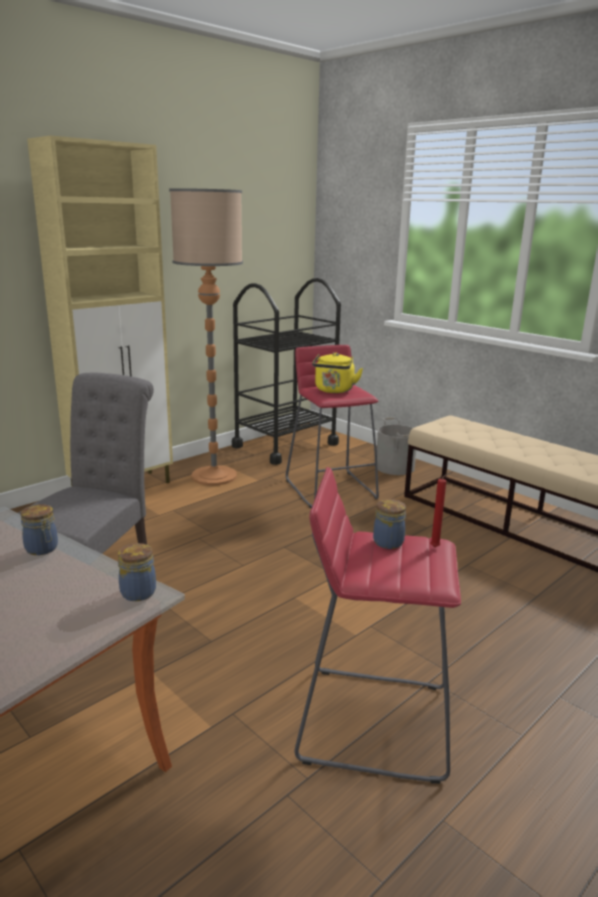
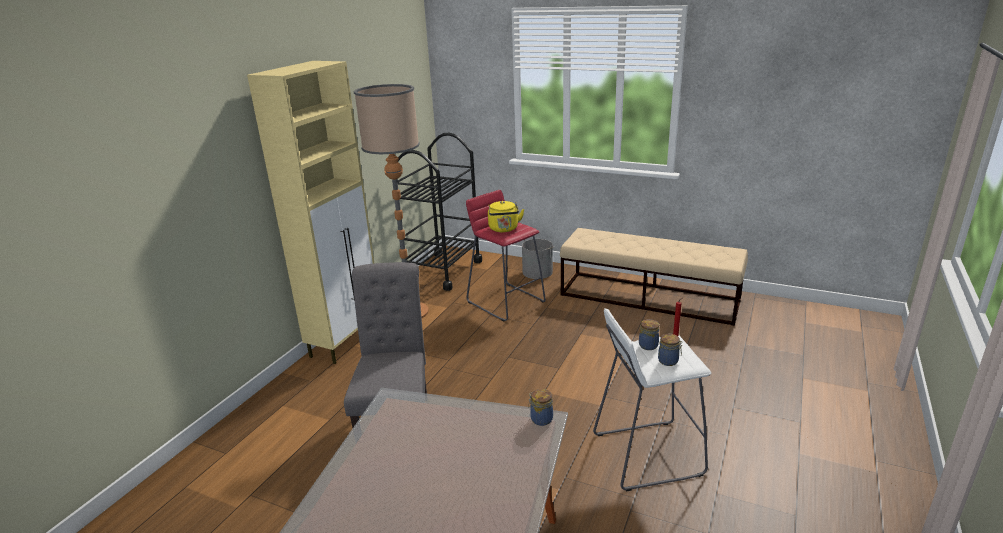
camera: 20 degrees left, 5 degrees up
(42, 549) = (449, 410): jar -> jar (669, 361)
(372, 720) = (646, 454): red stool -> white stool

